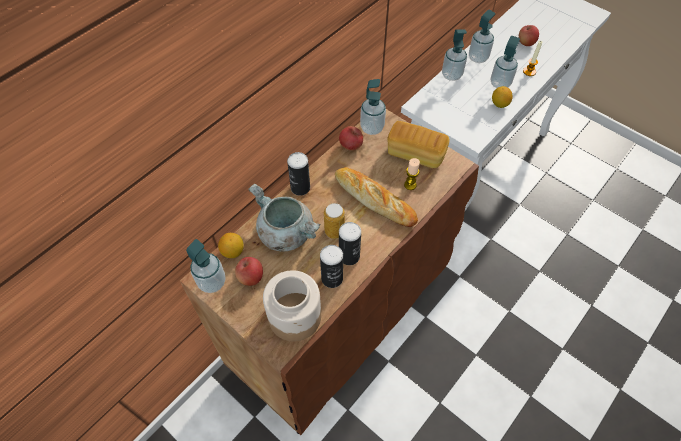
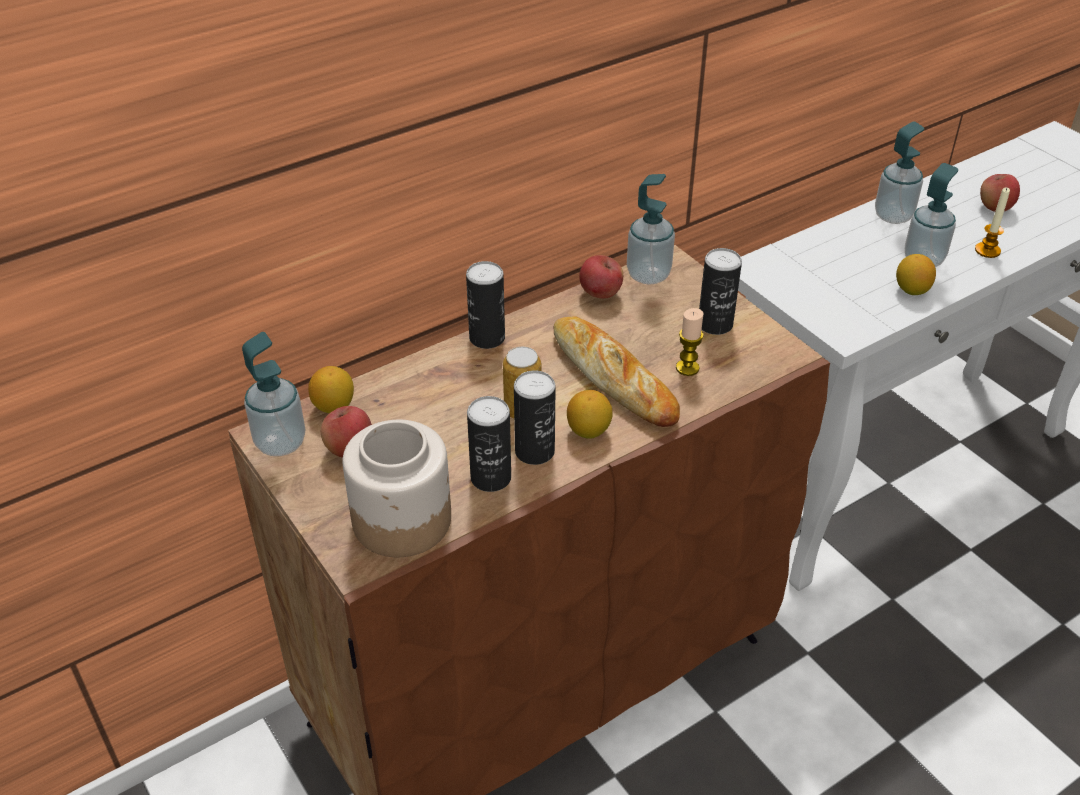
camera: 15 degrees right, 15 degrees down
(285, 233) = (434, 398): grey cooking pot -> none
(372, 236) = (589, 431): none -> lemon
(415, 153) = (715, 324): bread -> can
(451, 75) = (833, 233): soap dispenser -> none

